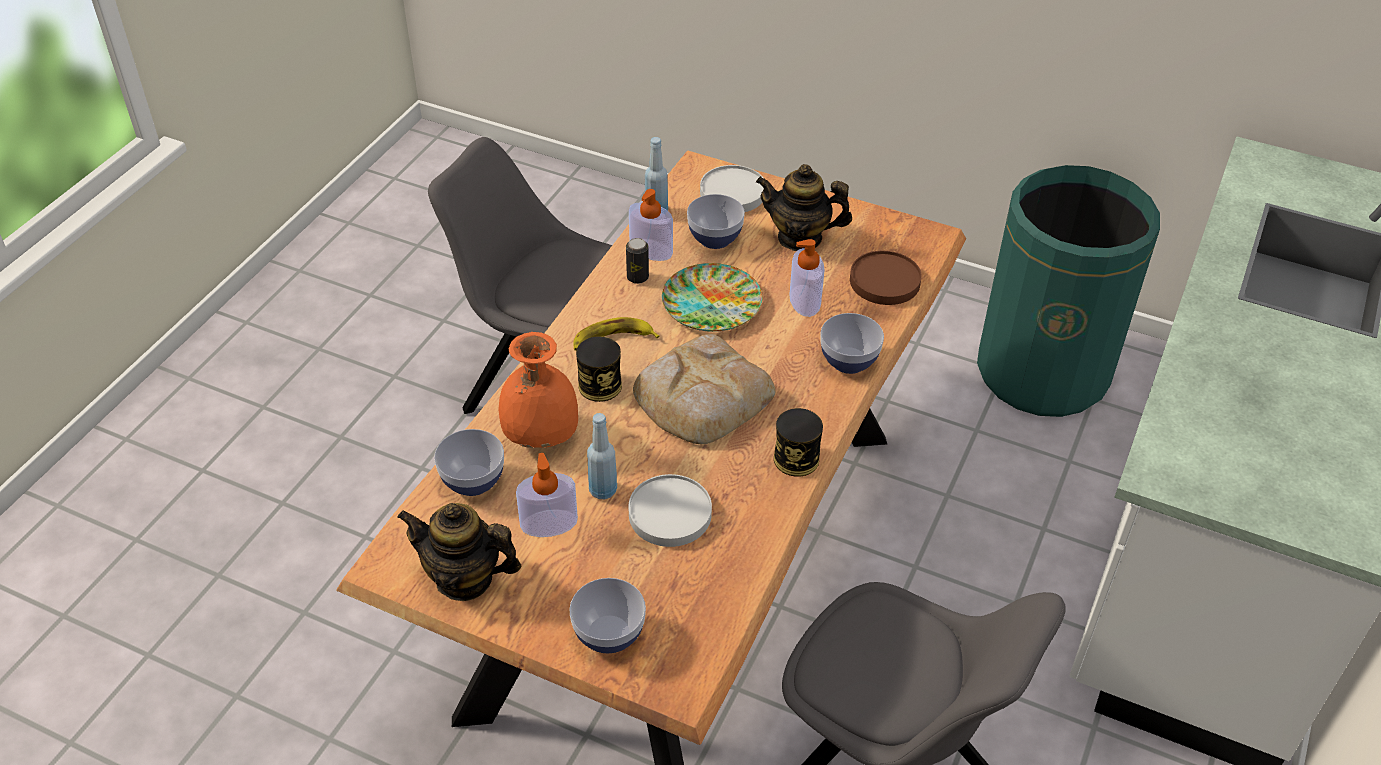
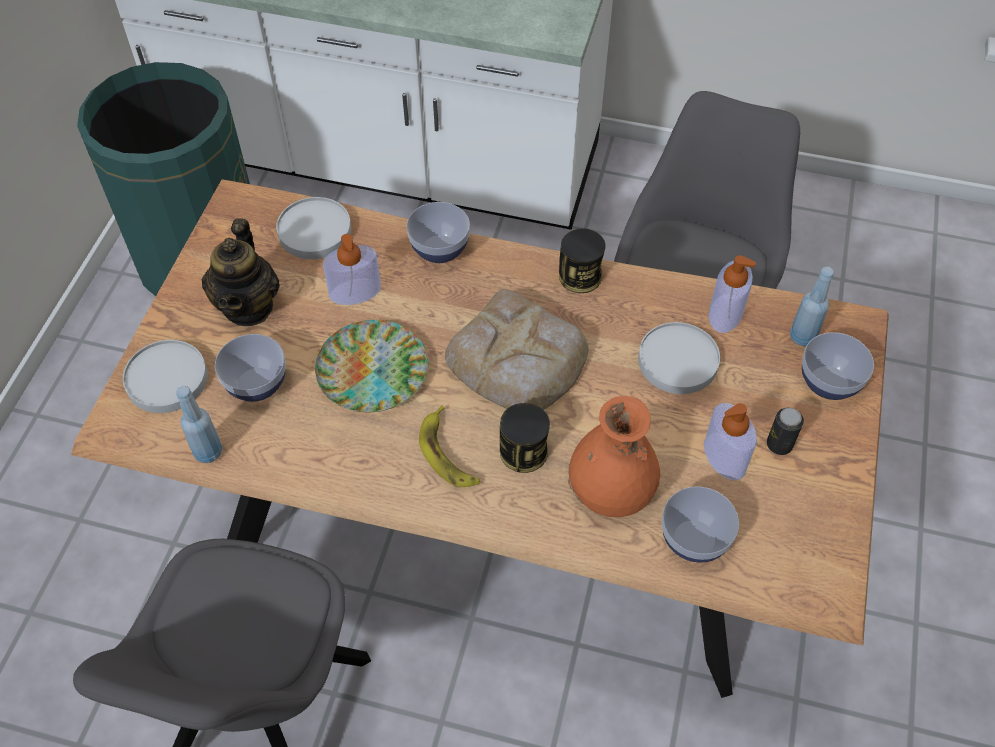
camera: 100 degrees left, 10 degrees up
(464, 578) = (817, 513): teapot -> none
(603, 490) = (667, 420): blue bottle -> blue bottle (802, 337)
(637, 277) = (337, 449): can -> can (779, 444)
(651, 250) = (285, 444): soap dispenser -> soap dispenser (725, 313)
(884, 281) = (314, 232): brown plate -> white plate

